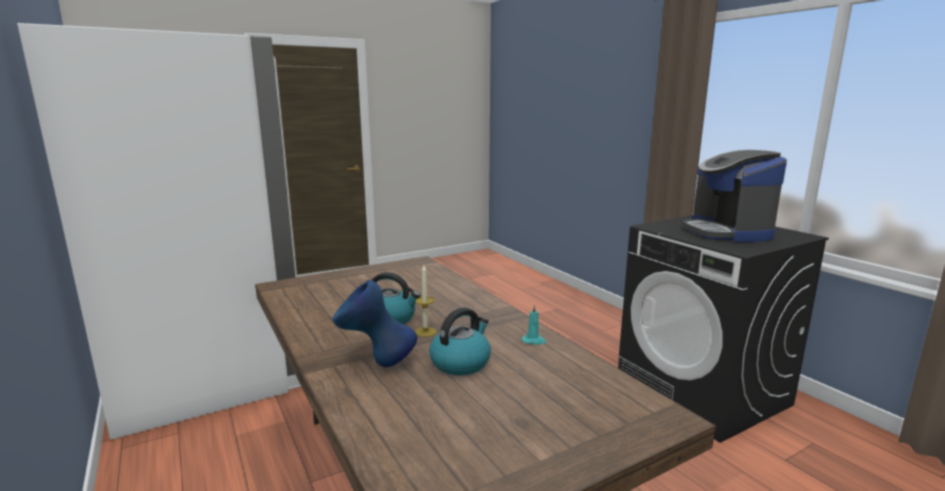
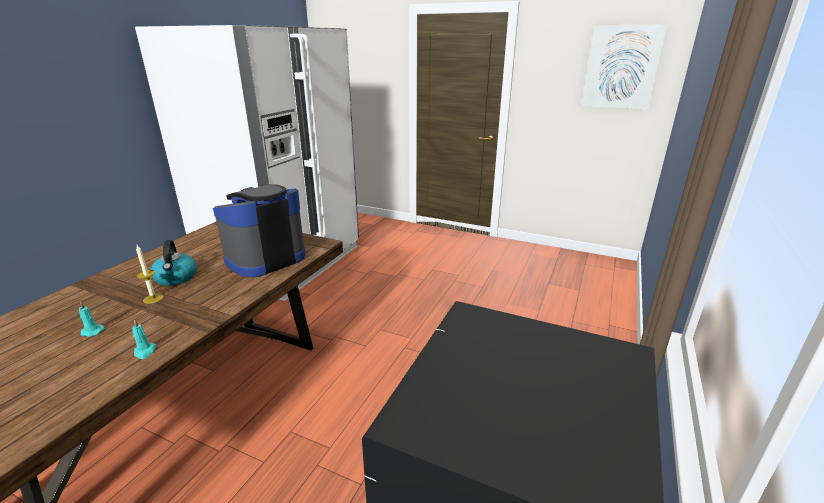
camera: 55 degrees right, 10 degrees up
(377, 364) = (87, 301): blue vase -> none
(452, 96) = (622, 67): none -> picture
(461, 362) = (91, 332): kettle -> turquoise candle
(727, 232) = (518, 389): coffee machine -> coffee machine (265, 258)

